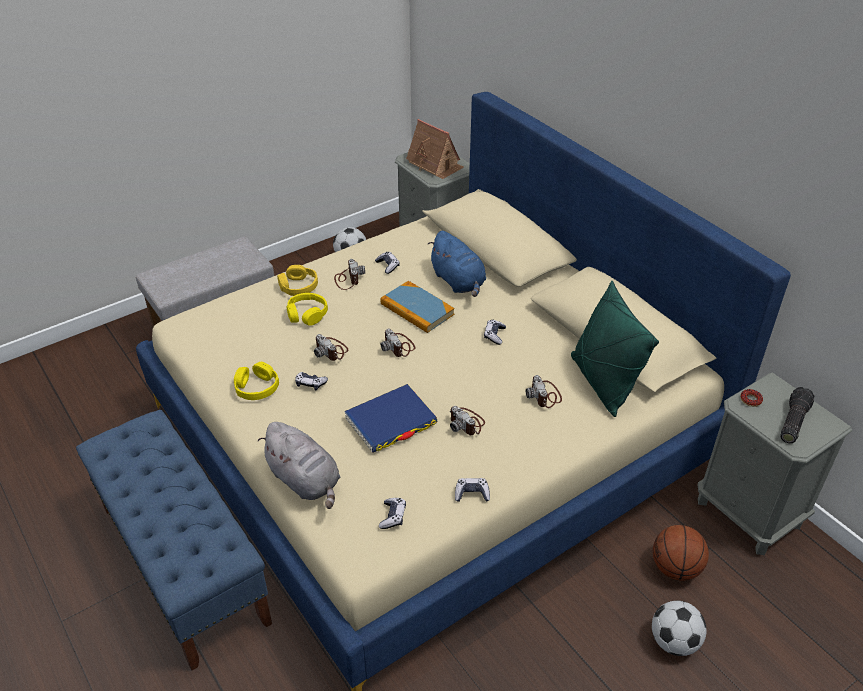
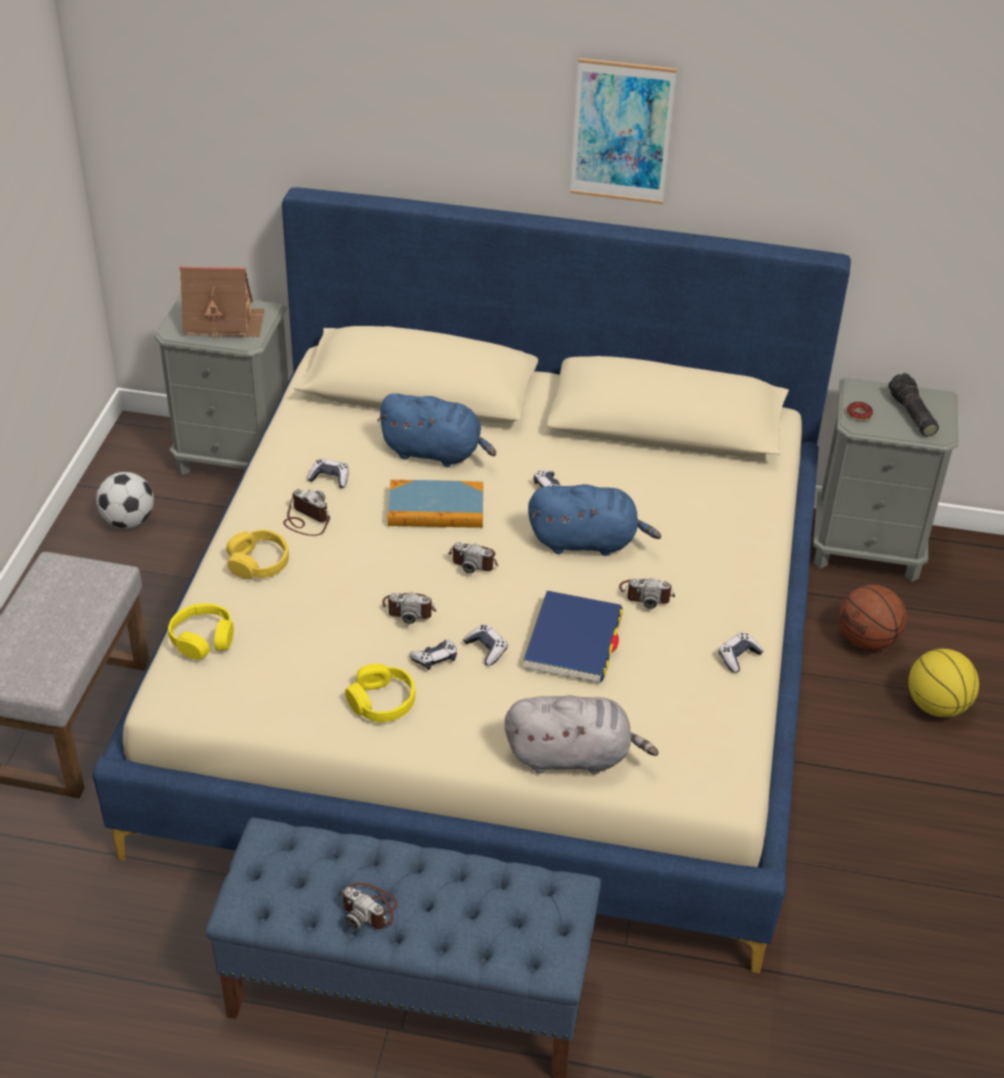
camera: 45 degrees left, 0 degrees up
(307, 314) = (322, 586): yellow headphones -> yellow headphones (203, 639)
(393, 516) = (701, 727): game controller -> game controller (486, 649)
(474, 374) = (587, 542): none -> blue plush toy
(545, 395) = (679, 521): camera -> camera (369, 908)
(603, 383) = (712, 476): green pillow -> none
(662, 113) = (621, 131): none -> picture
(674, 641) = (936, 705): football -> basketball

